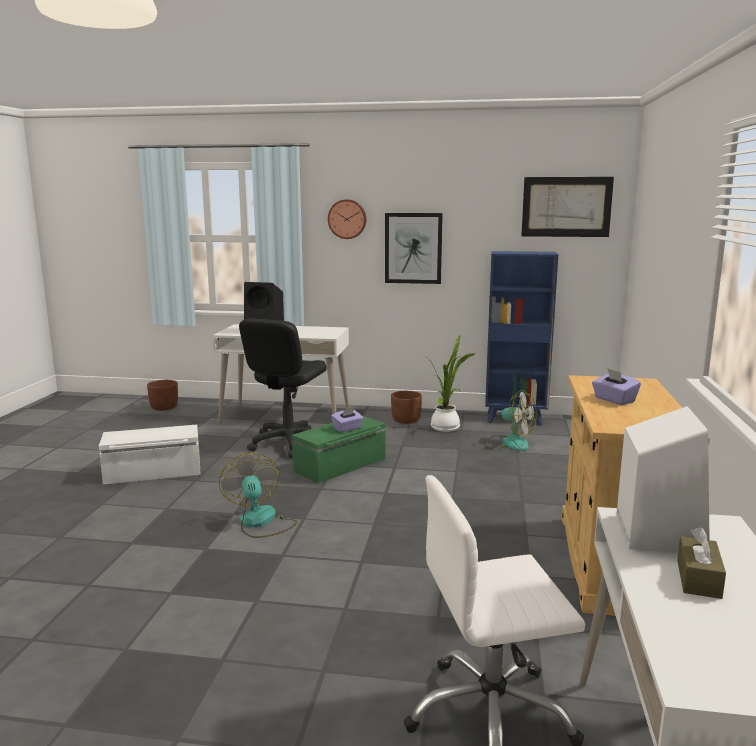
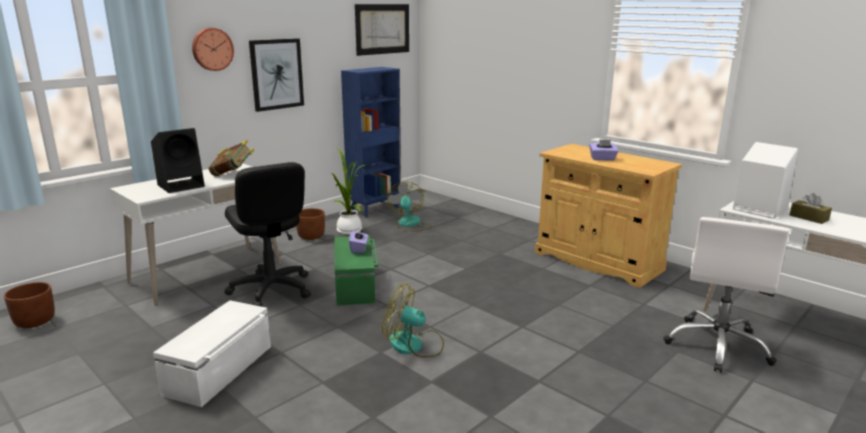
camera: 55 degrees left, 5 degrees up
(313, 333) = (233, 174): none -> book
(508, 443) = (410, 224): fan -> fan turned 75 degrees counterclockwise

